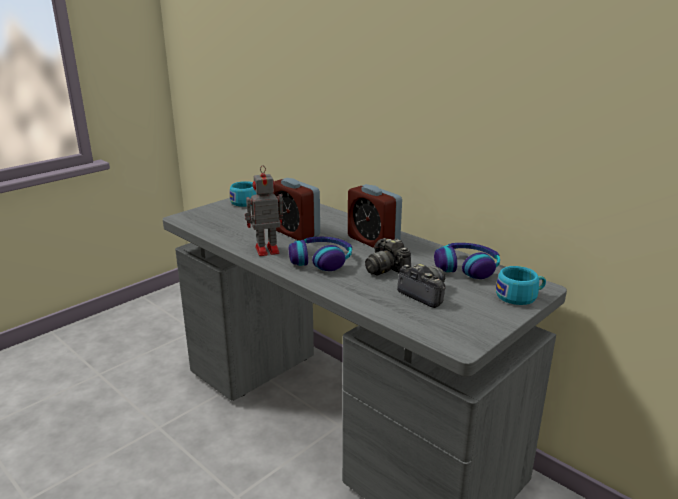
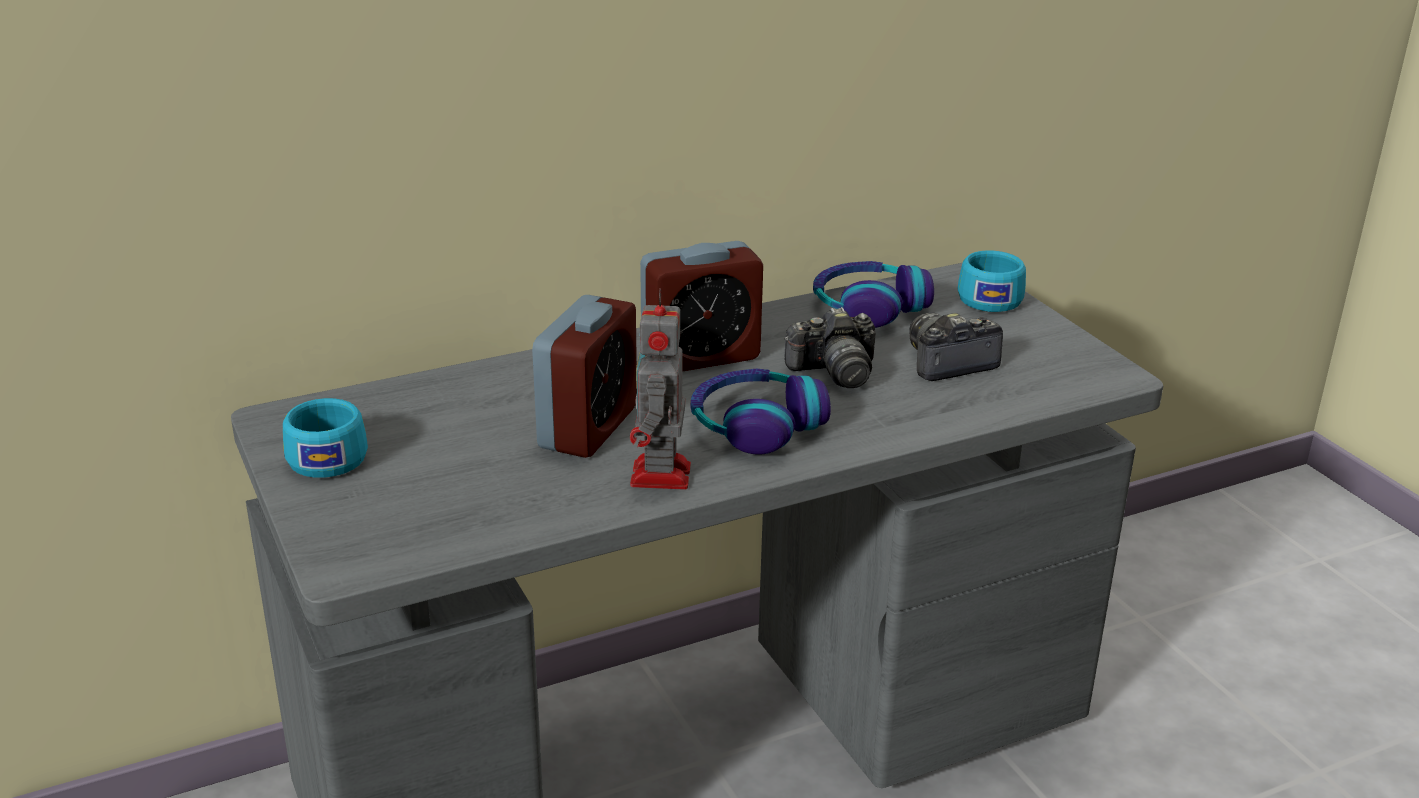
camera: 70 degrees left, 5 degrees up
(295, 232) = (588, 427): alarm clock -> alarm clock turned 45 degrees counterclockwise

